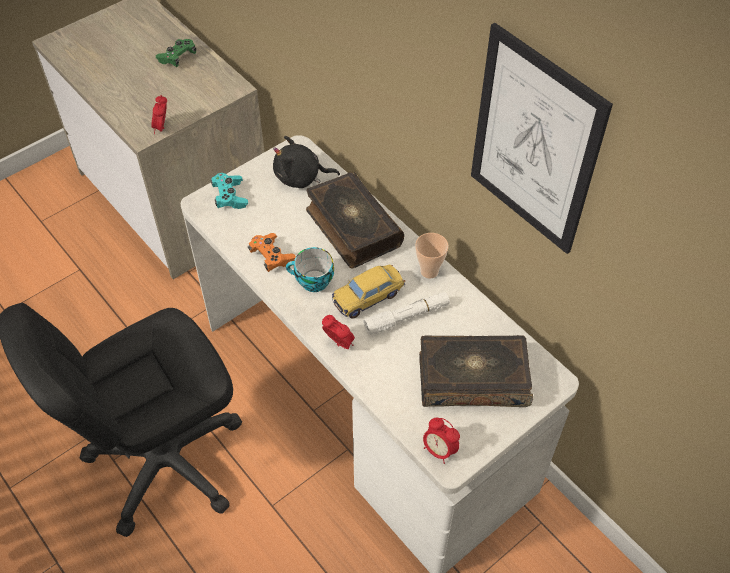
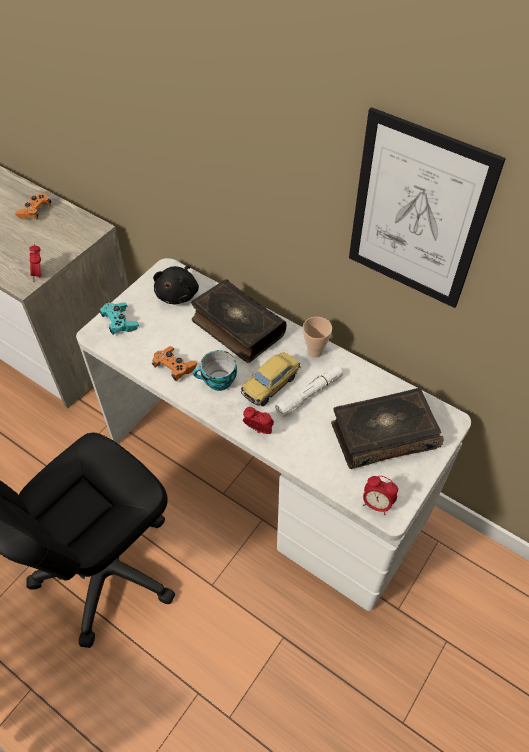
camera: 15 degrees left, 0 degrees up
(177, 58) = (35, 211): green game controller -> orange game controller
(301, 177) = (178, 294): black plush toy -> black plush toy turned 60 degrees counterclockwise

